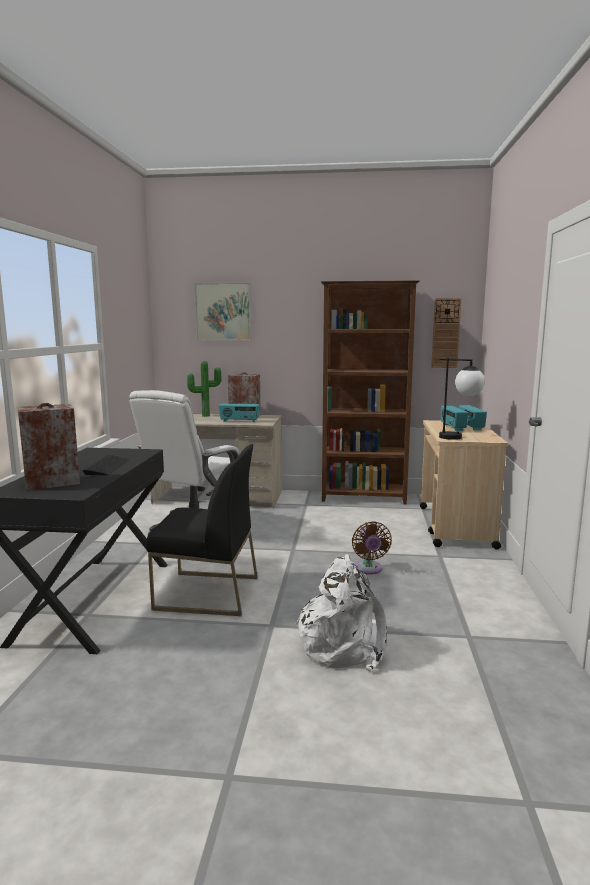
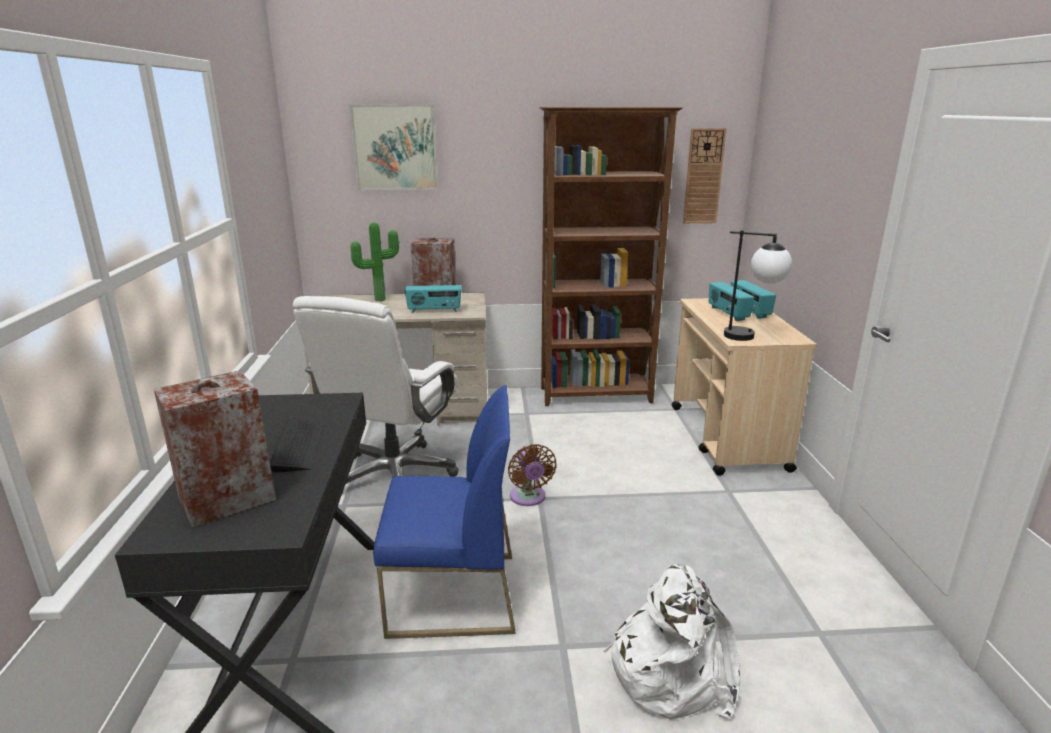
camera: 10 degrees left, 10 degrees up
(206, 593) = (451, 595): black chair -> blue chair
(368, 569) = (650, 525): brown fan -> brown fan (528, 498)

